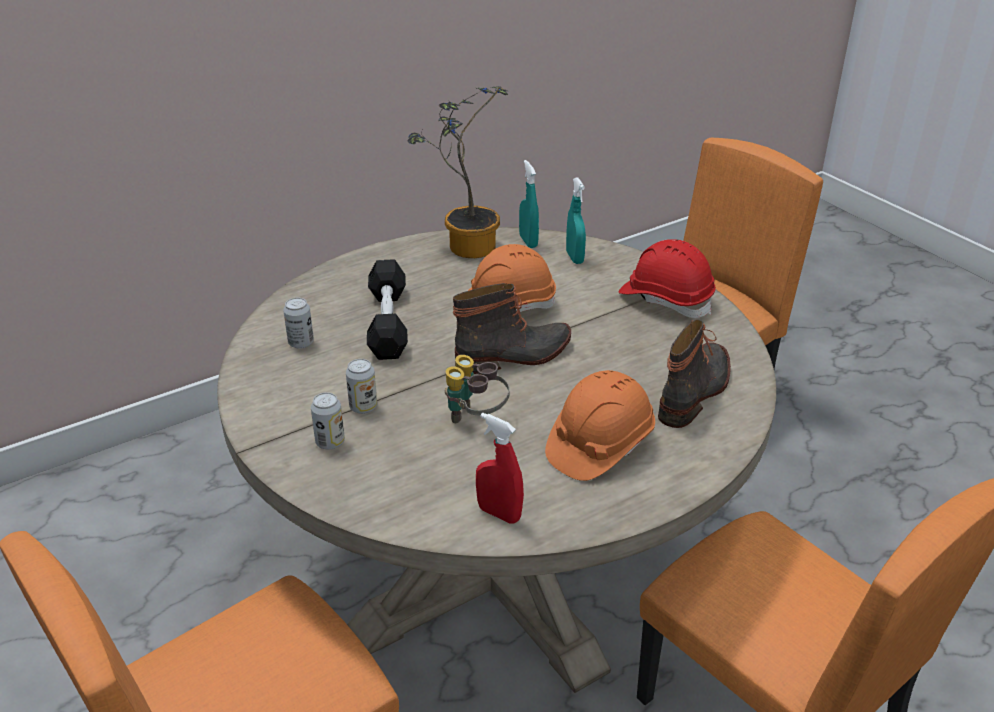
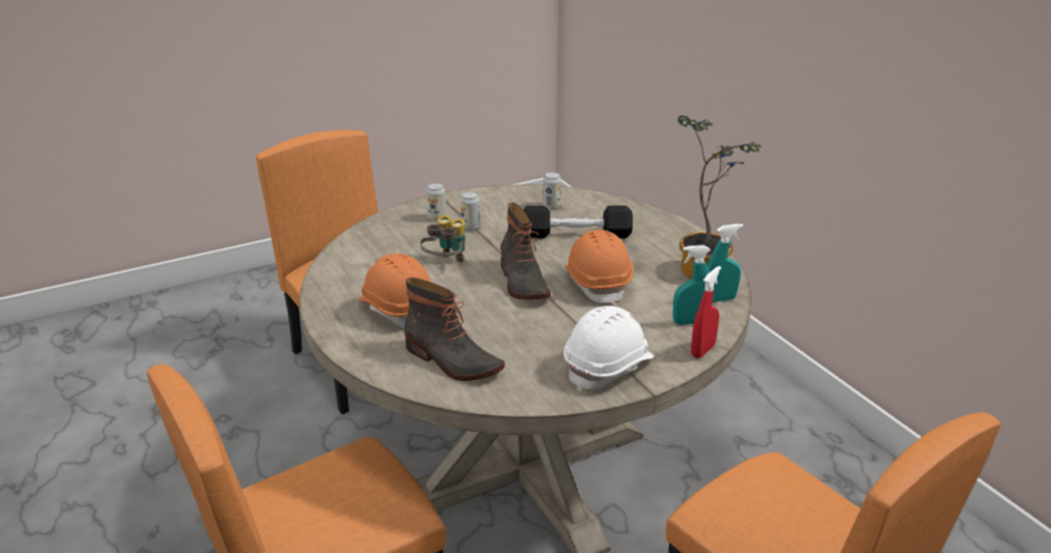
camera: 95 degrees right, 5 degrees down
(499, 513) = (345, 268): red spray bottle -> red spray bottle (702, 350)
(666, 299) = (608, 366): red hard hat -> white hard hat

